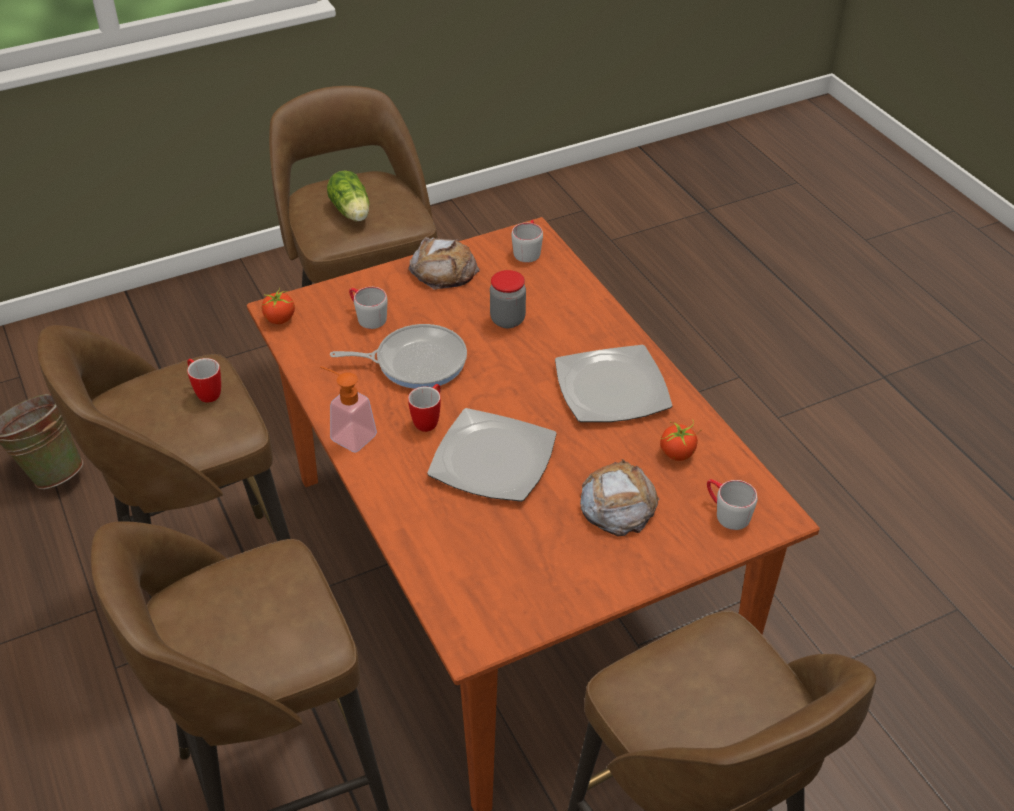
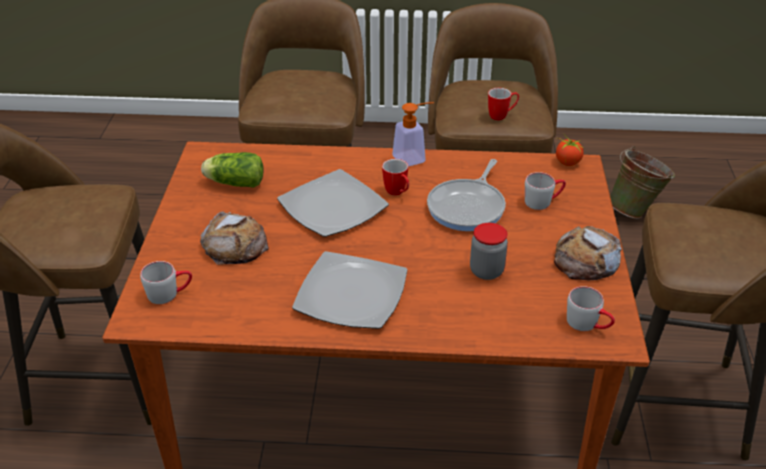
camera: 120 degrees right, 5 degrees down
(352, 212) = (709, 233): lettuce -> lettuce (233, 183)
(677, 453) = (248, 297): tomato -> none

